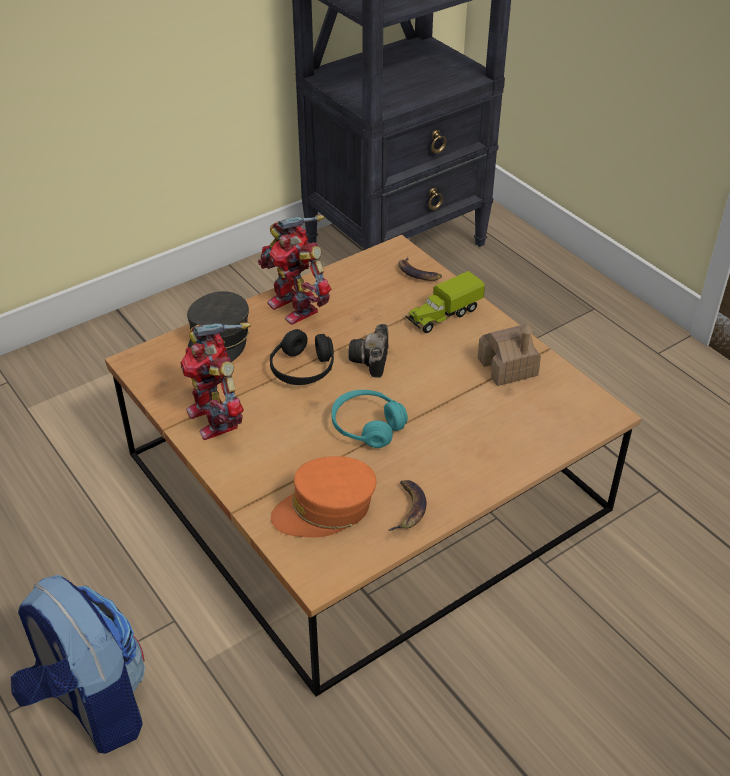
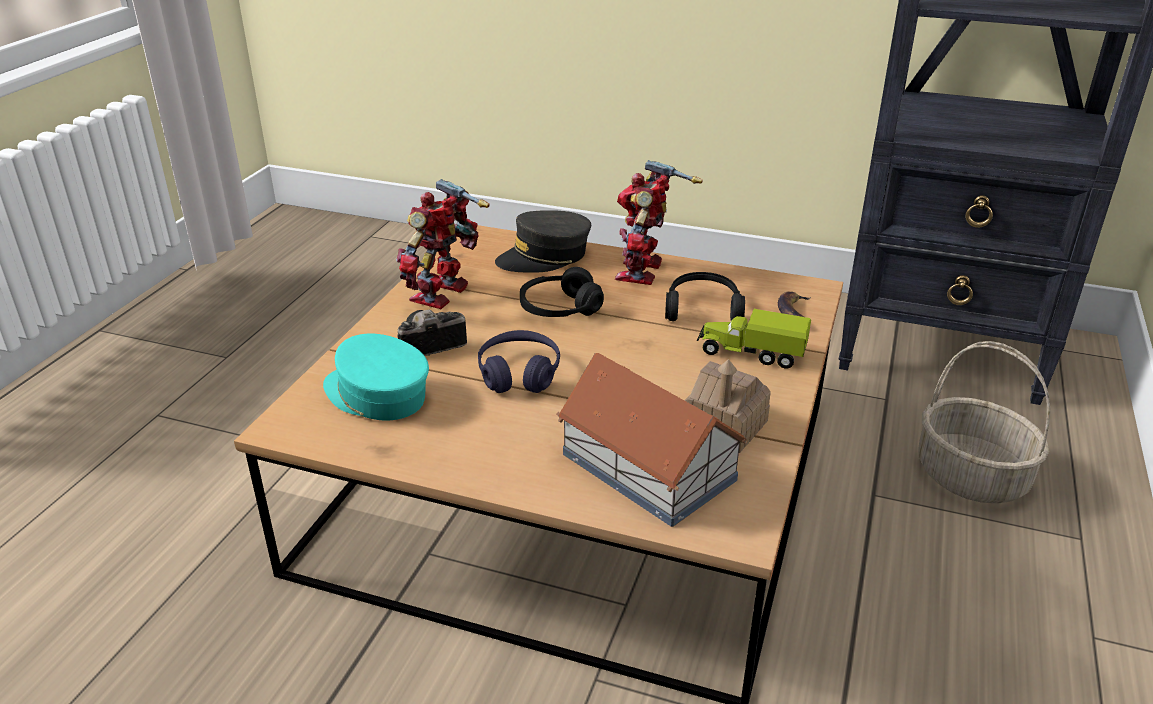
camera: 55 degrees right, 10 degrees down
(91, 705) = (187, 450): backpack -> none
(325, 509) = (377, 395): orange cap -> turquoise cap
(367, 426) = (519, 374): turquoise headphones -> purple headphones
(371, 305) = (703, 307): none -> black headphones
(371, 361) = (619, 339): camera -> camera (427, 346)
(408, 508) = (424, 443): banana -> none
(517, 311) = (972, 477): none -> basket
(521, 418) = (649, 468): none -> toy house

